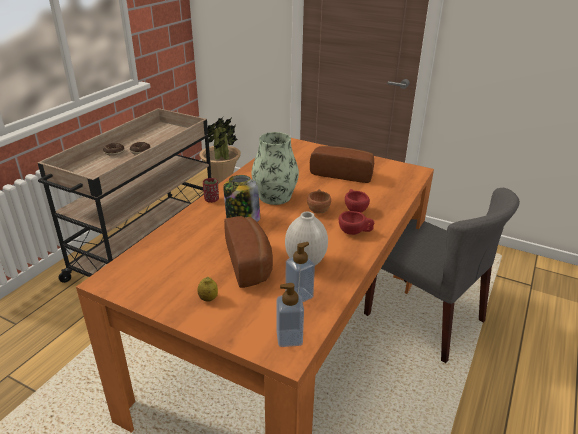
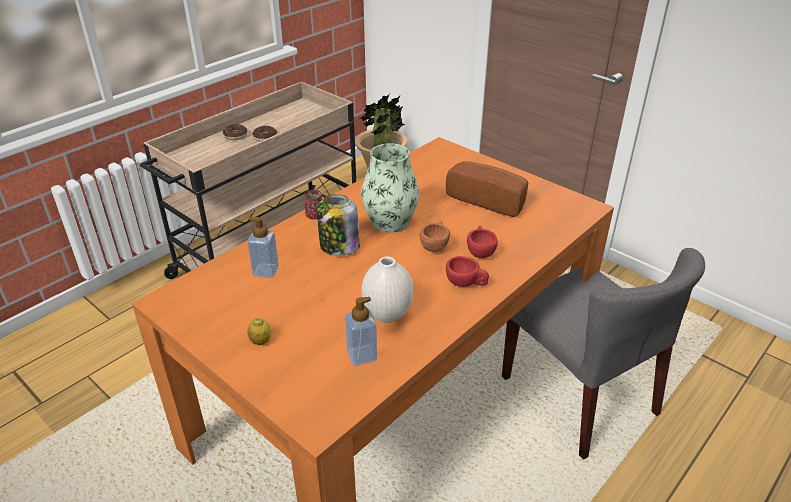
camera: 15 degrees right, 5 degrees up
(251, 262) = (325, 304): bread -> none
(289, 338) = (328, 405): soap dispenser -> soap dispenser (266, 271)

